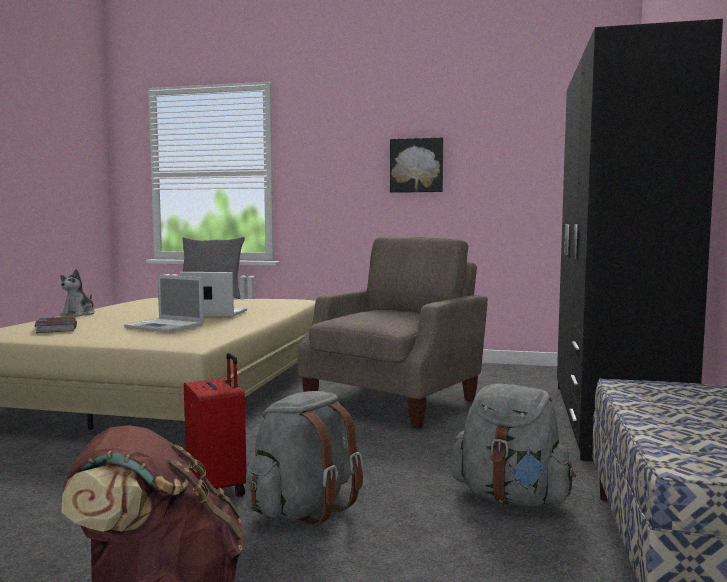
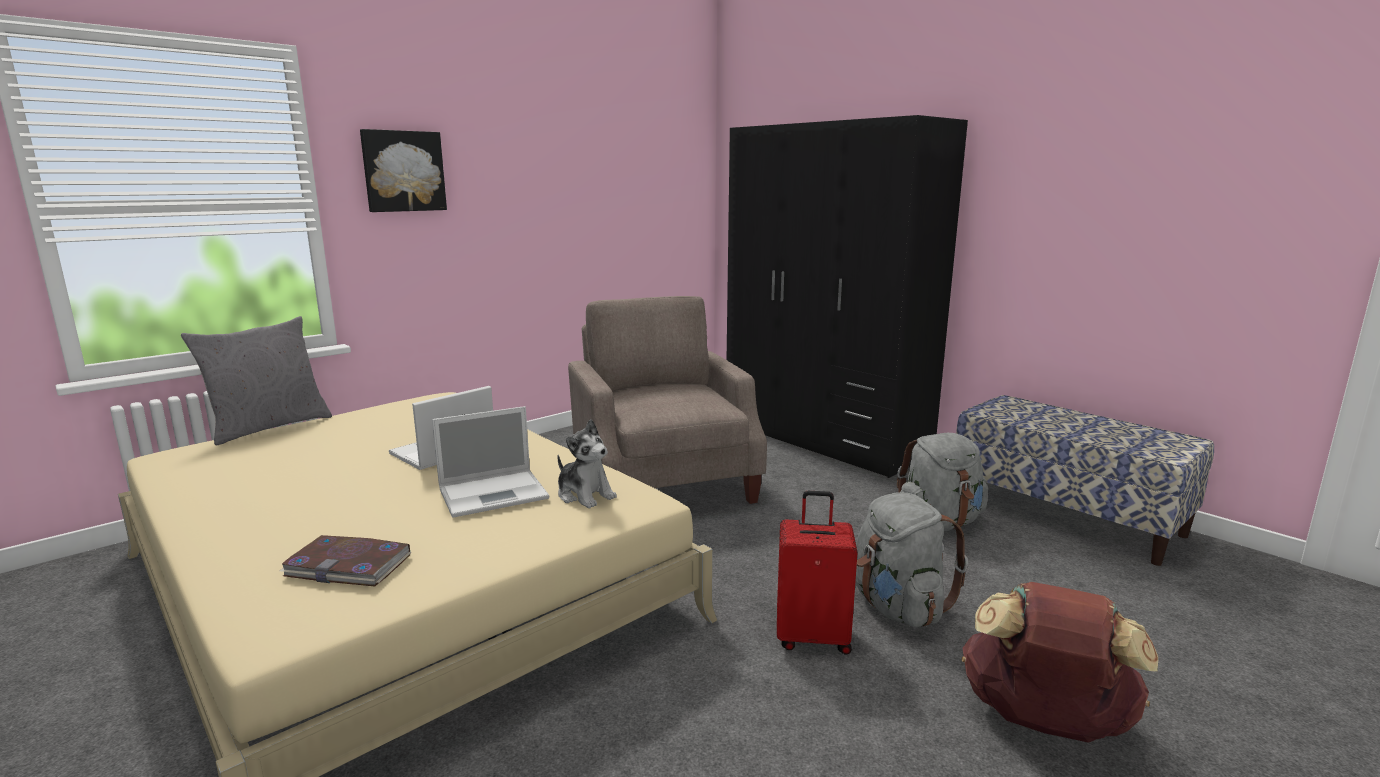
camera: 55 degrees left, 10 degrees up
(79, 314) = (214, 533): plush toy -> plush toy (585, 495)
(416, 165) = (528, 193): picture -> picture (403, 171)

